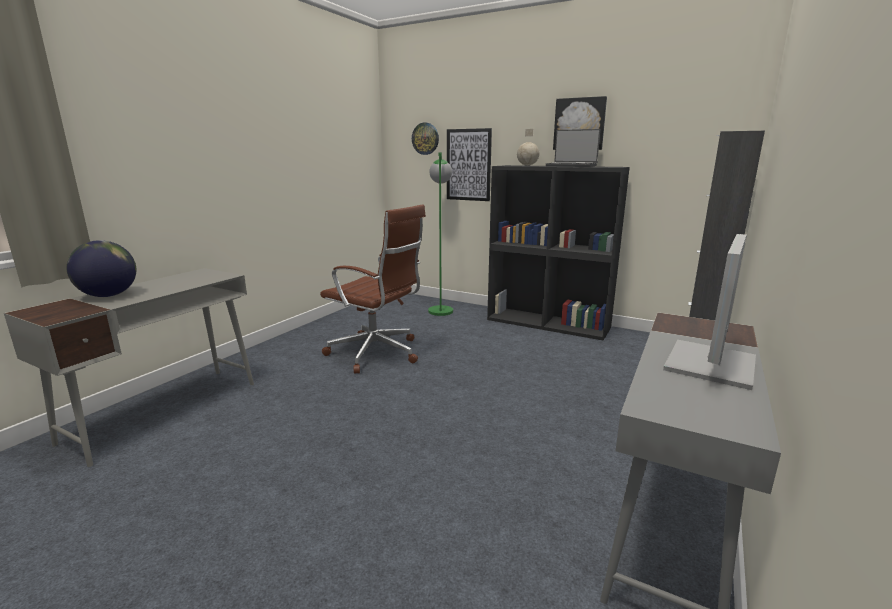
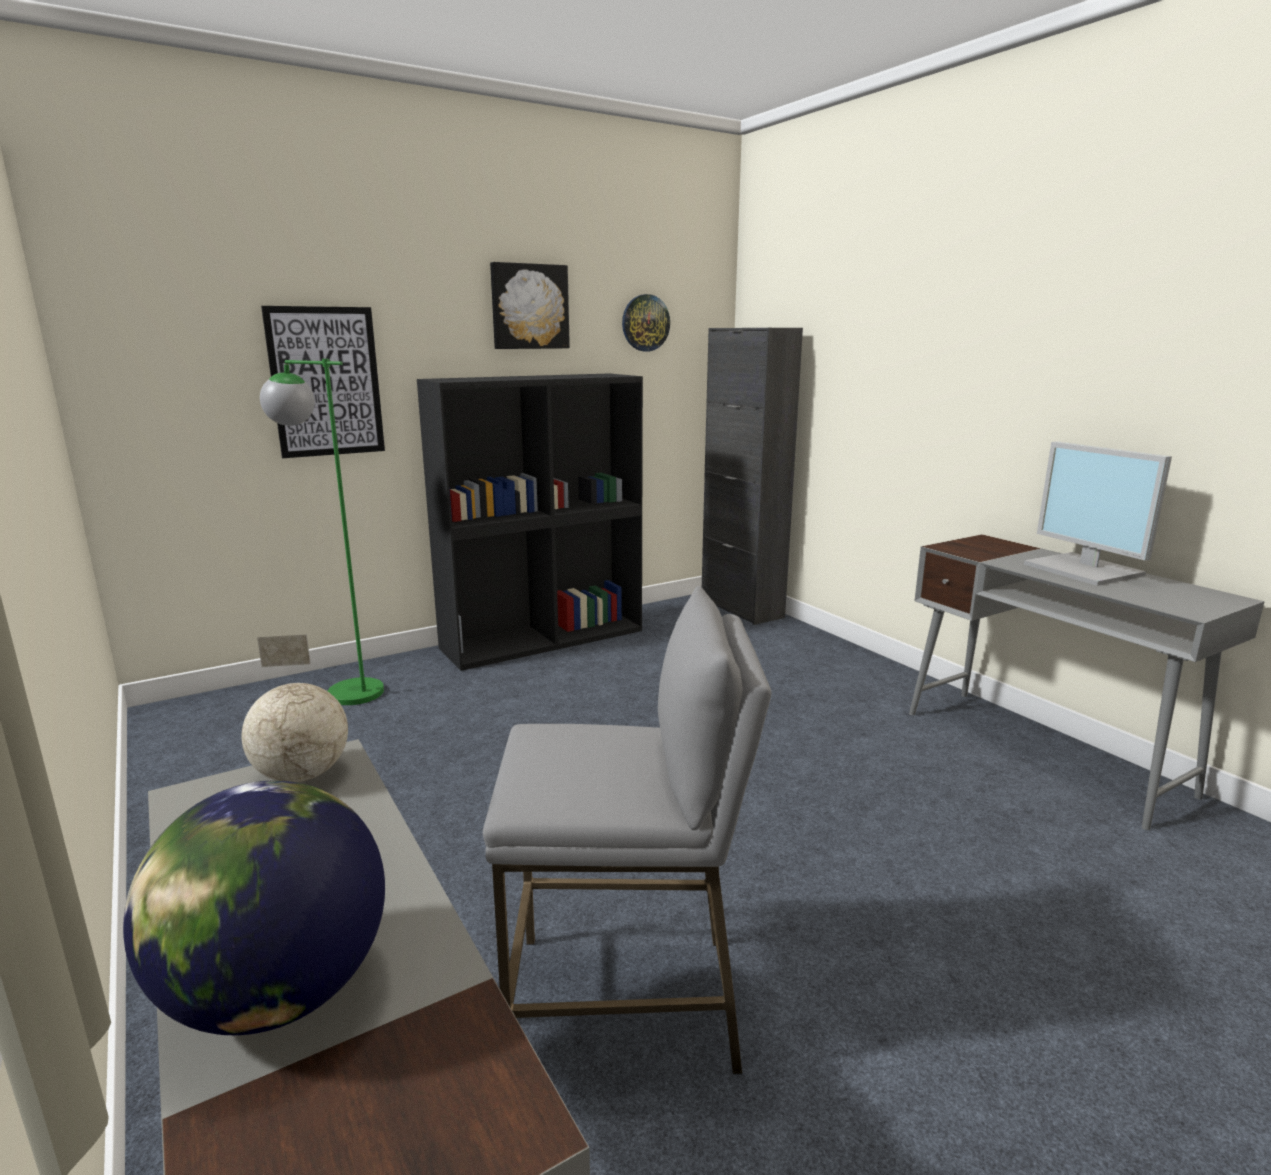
camera: 60 degrees left, 0 degrees up
(281, 421) = (625, 1002): none -> grey stool
(377, 353) = (450, 808): brown office chair -> none
(425, 138) = (199, 325): wall clock -> wall clock (645, 323)
(527, 165) = (471, 378): globe -> globe (301, 775)
(571, 166) = (551, 376): laptop -> none

